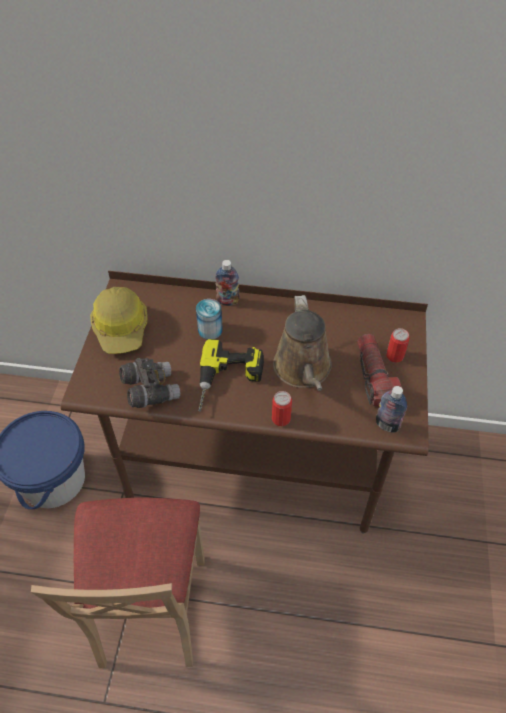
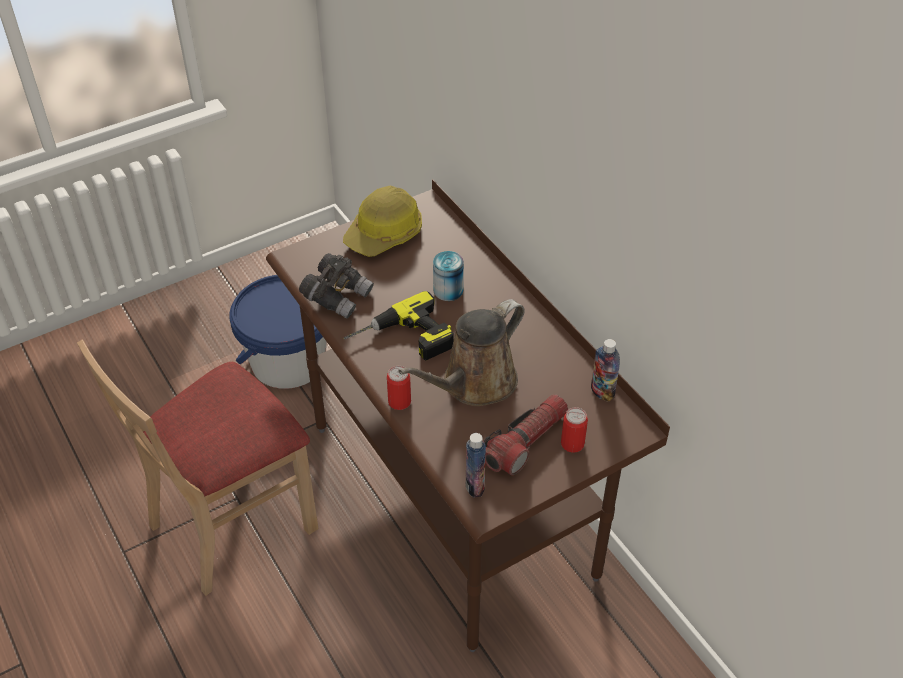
camera: 50 degrees right, 5 degrees down
(228, 301) = (497, 280): bottle -> bottle (602, 392)

